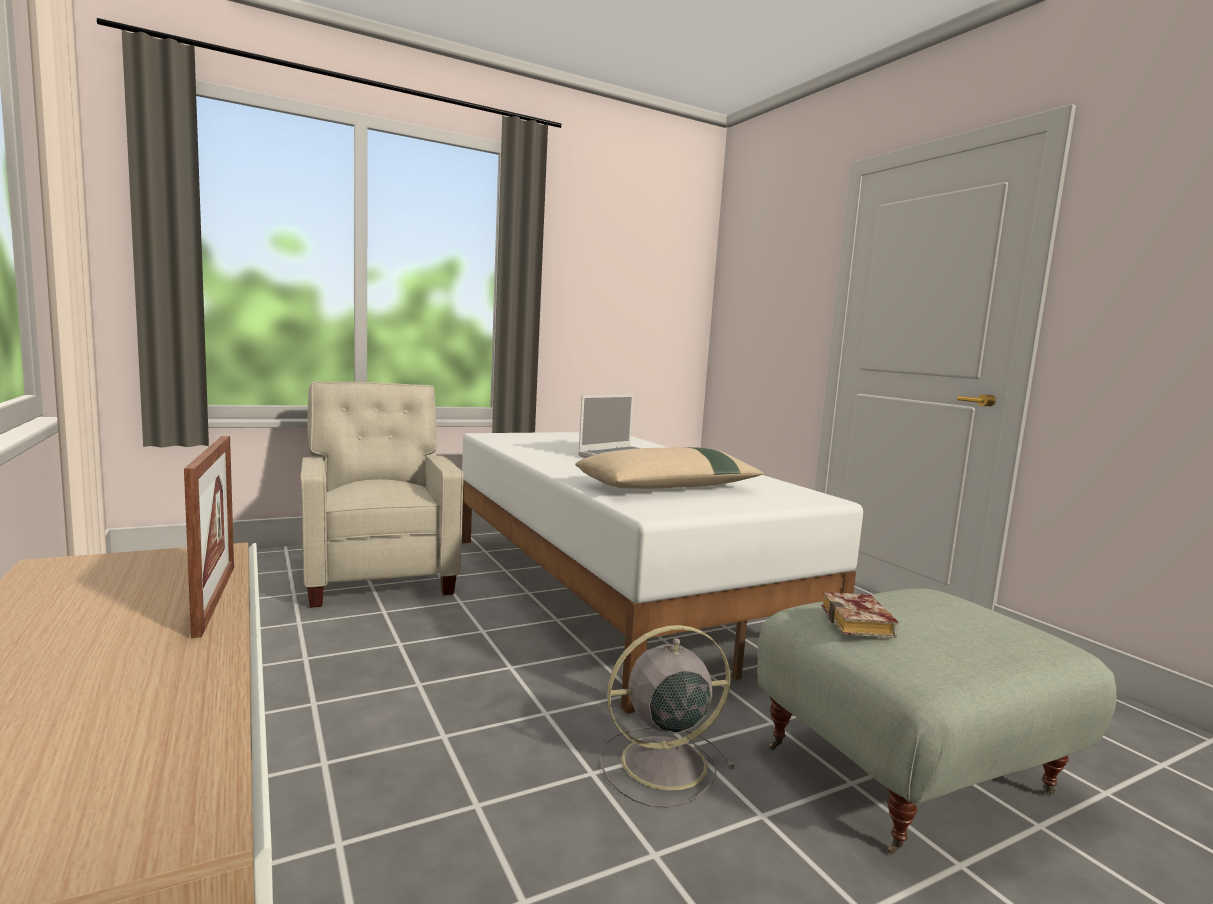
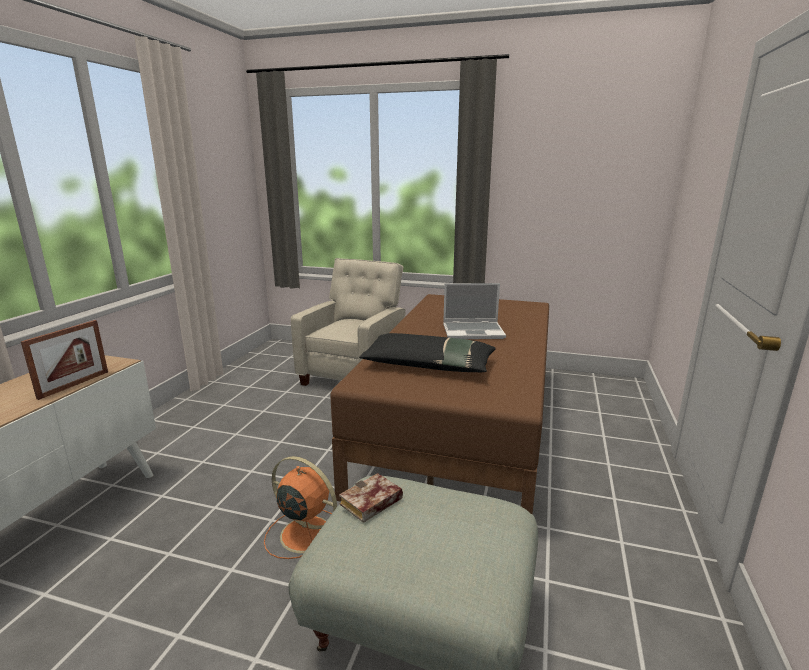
camera: 45 degrees right, 10 degrees up
(616, 589) = (463, 424): white bed -> brown bed
(660, 763) = (304, 533): grey fan -> orange fan
(669, 487) = (428, 365): beige pillow -> black pillow

